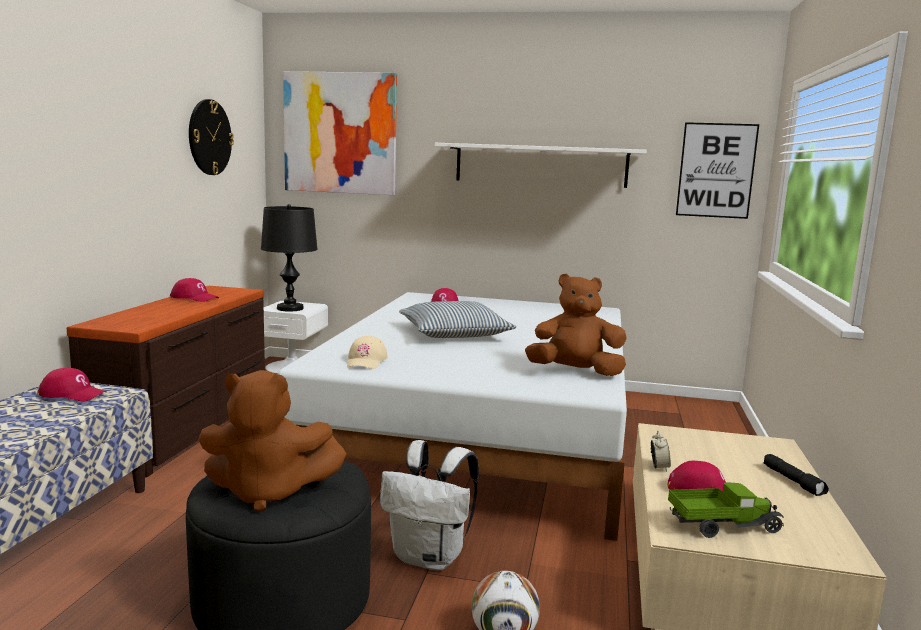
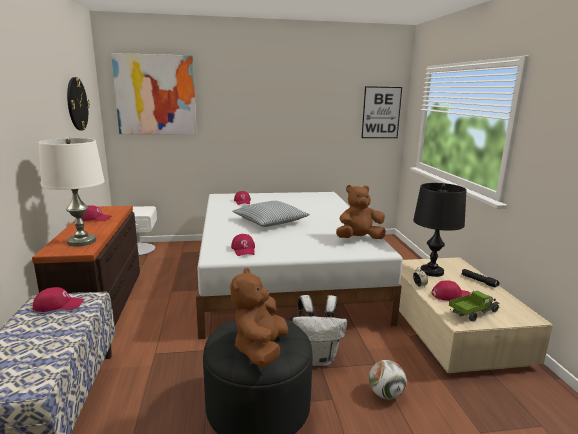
camera: 20 degrees left, 5 degrees up
(144, 319) = (82, 241): none -> white table lamp
(268, 492) = (260, 349): brown plush toy -> brown plush toy turned 120 degrees clockwise
(290, 308) = (135, 212): black table lamp -> black table lamp (431, 271)
(366, 361) = (244, 249): beige cap -> red cap
(540, 165) = (286, 112): white shelf -> none

